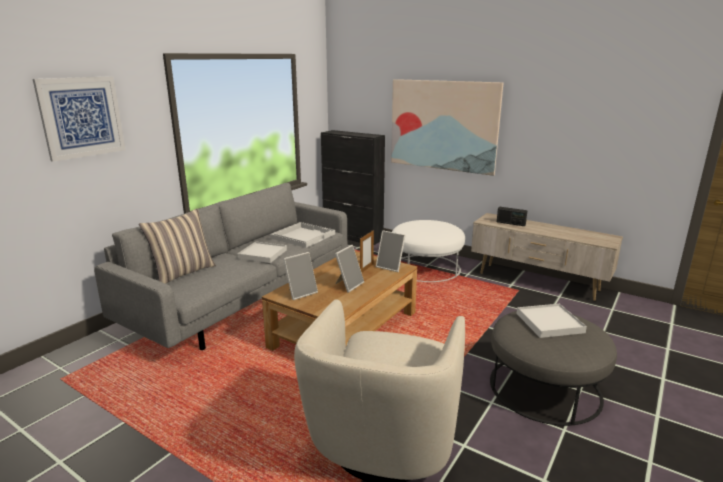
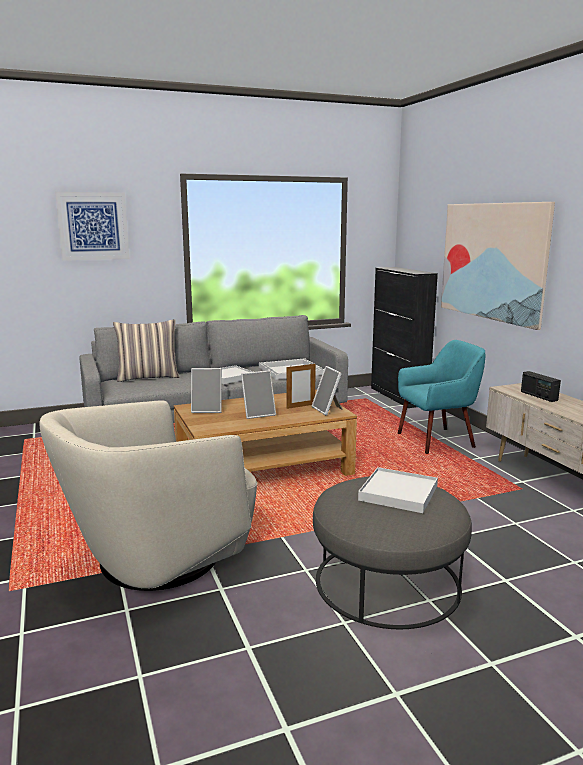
camera: 35 degrees right, 5 degrees down
(426, 268) = (437, 440): white ottoman -> turquoise armchair

